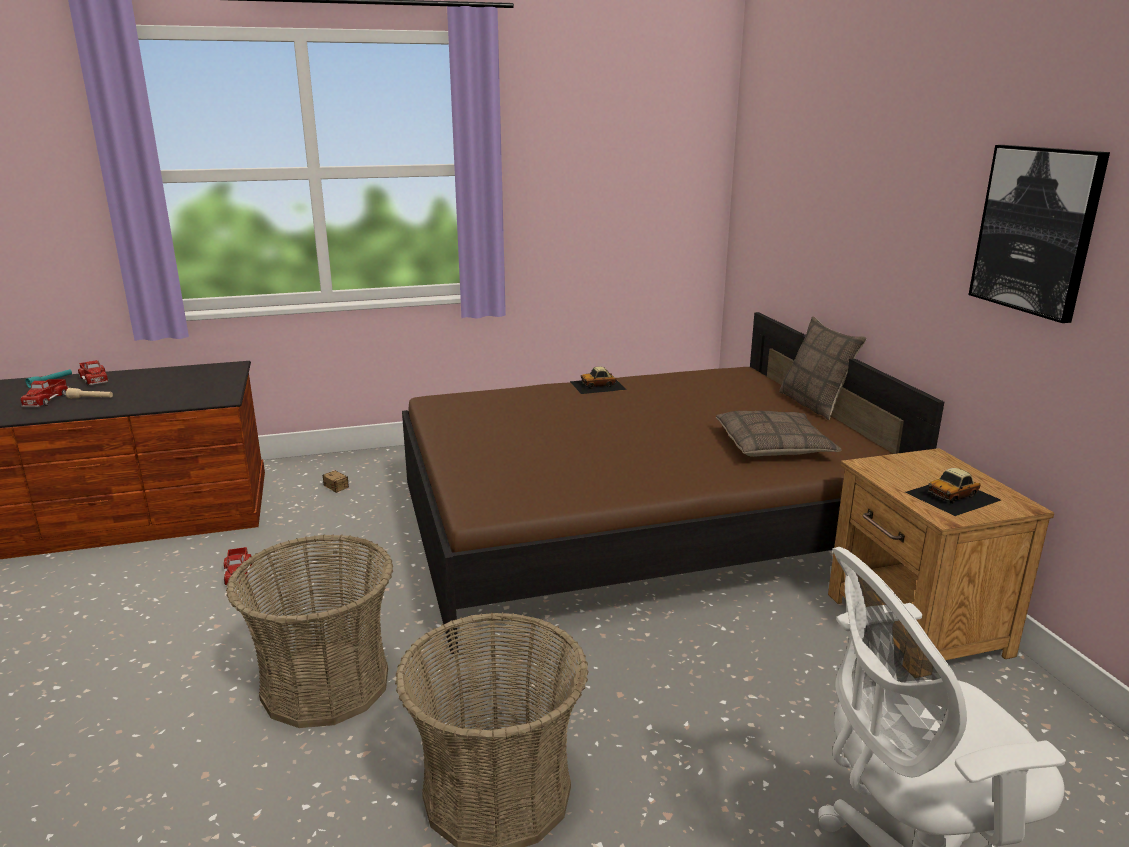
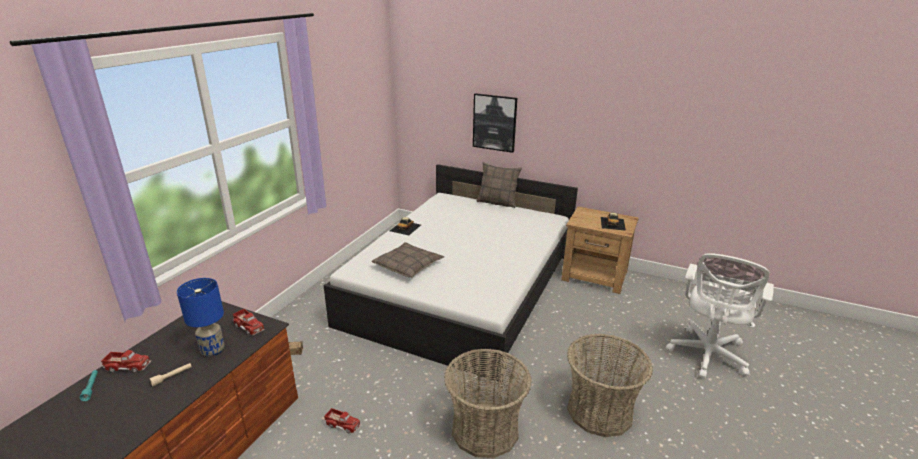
camera: 50 degrees left, 5 degrees up
(46, 400) = (136, 398): toy truck -> toy truck (249, 326)
(151, 395) = (212, 350): none -> blue table lamp
(634, 523) = (462, 289): brown bed -> white bed
(774, 446) = (522, 227): pillow -> pillow (408, 266)
(1036, 230) = (614, 118): picture -> picture (494, 122)

